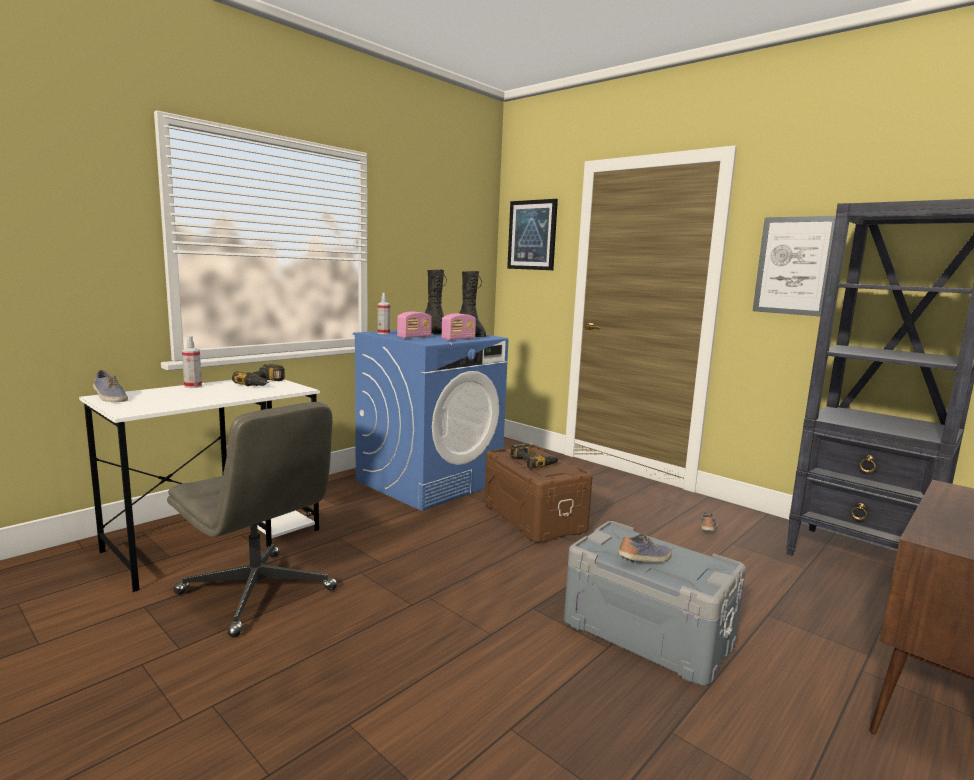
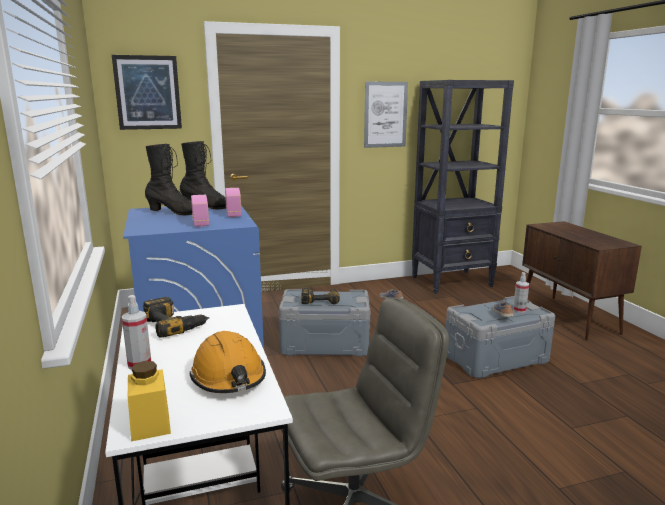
camera: 60 degrees left, 5 degrees up
(109, 398) = (150, 424): shoe -> yellow jar
(176, 401) = (229, 377): none -> orange hard hat
(383, 333) = (153, 228): spray bottle -> spray bottle (519, 310)
(534, 517) = (325, 344): brown storage box -> grey storage box

